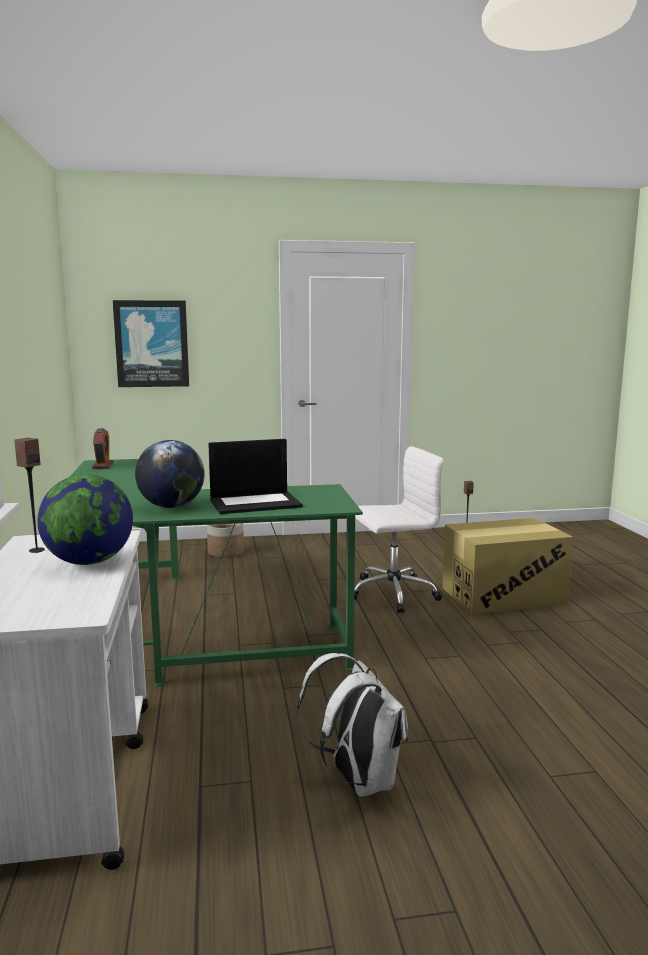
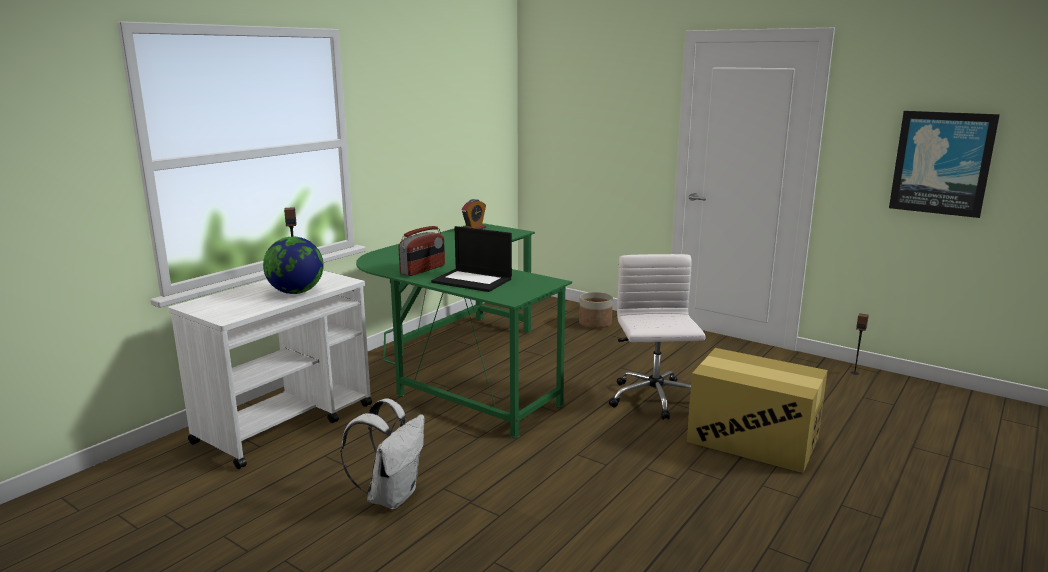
camera: 45 degrees right, 5 degrees up
(152, 344) = (573, 127): picture -> picture (941, 163)
(171, 507) = (423, 270): globe -> radio
(391, 593) = (654, 399): white office chair -> white office chair turned 120 degrees counterclockwise

